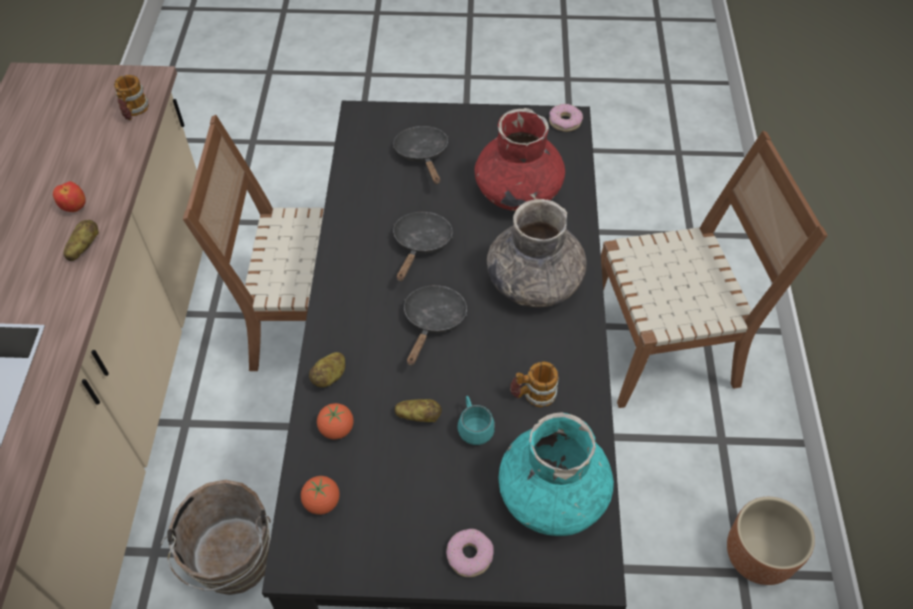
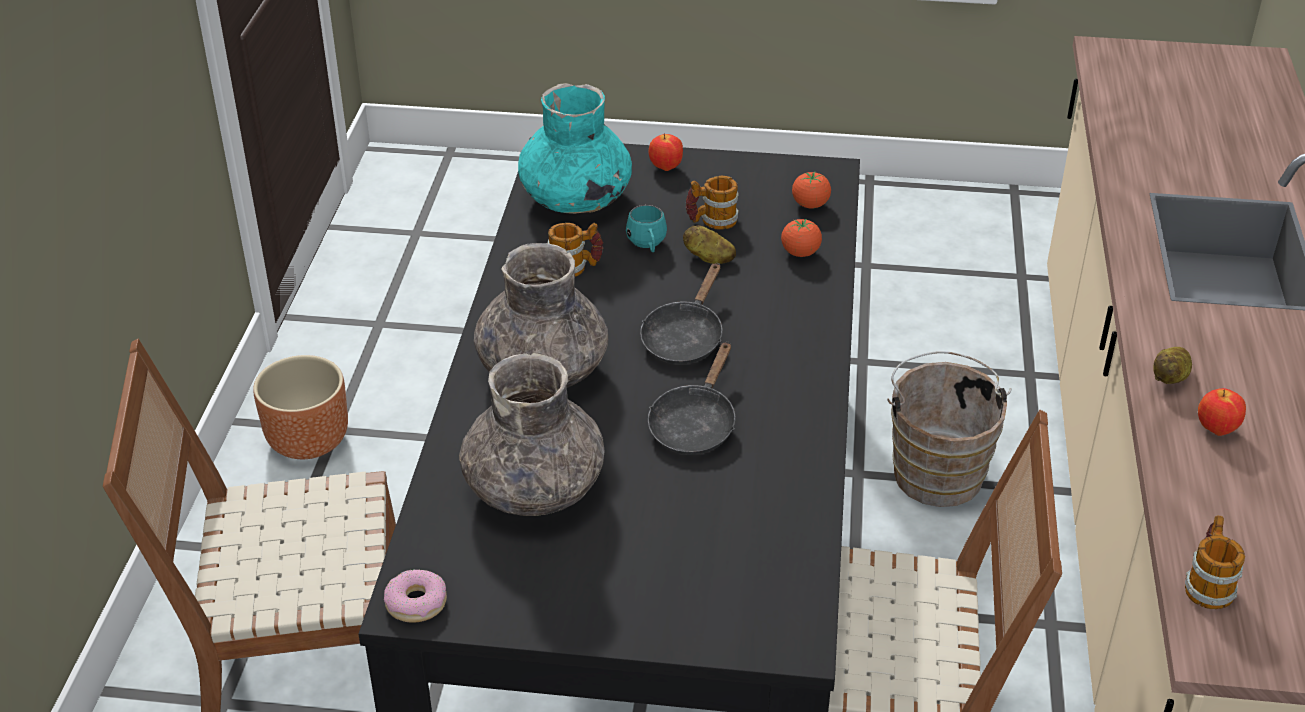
camera: 175 degrees left, 15 degrees down
(330, 376) = (812, 294): potato -> none
(417, 469) = (711, 221): none -> mug
(423, 155) = (682, 557): black frying pan -> none
(469, 555) = (665, 167): donut -> apple
(517, 191) = (535, 488): red vase -> grey vase

